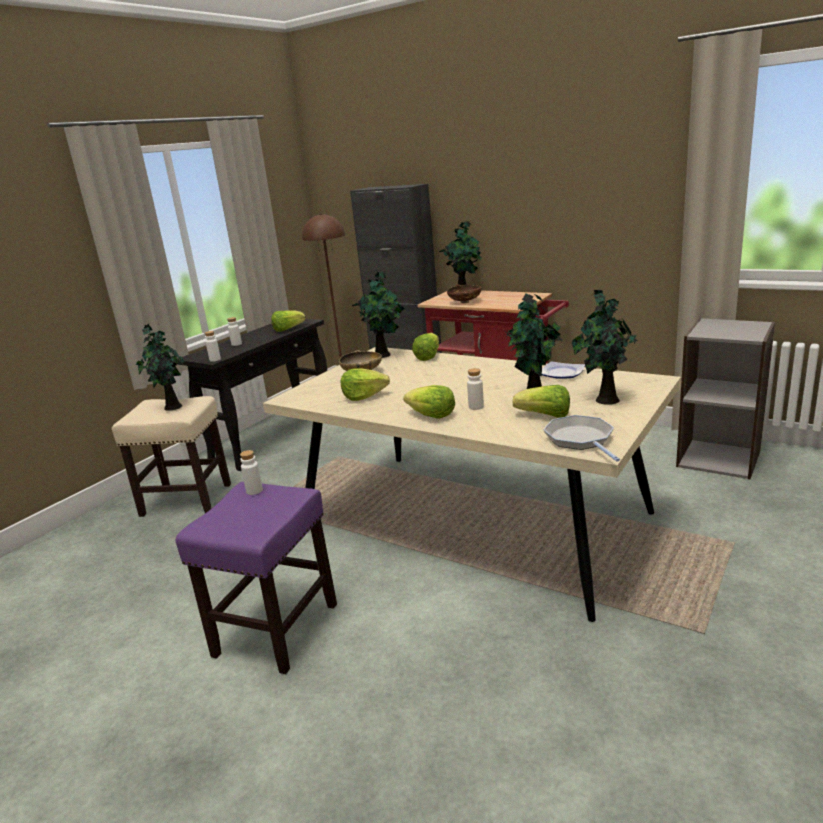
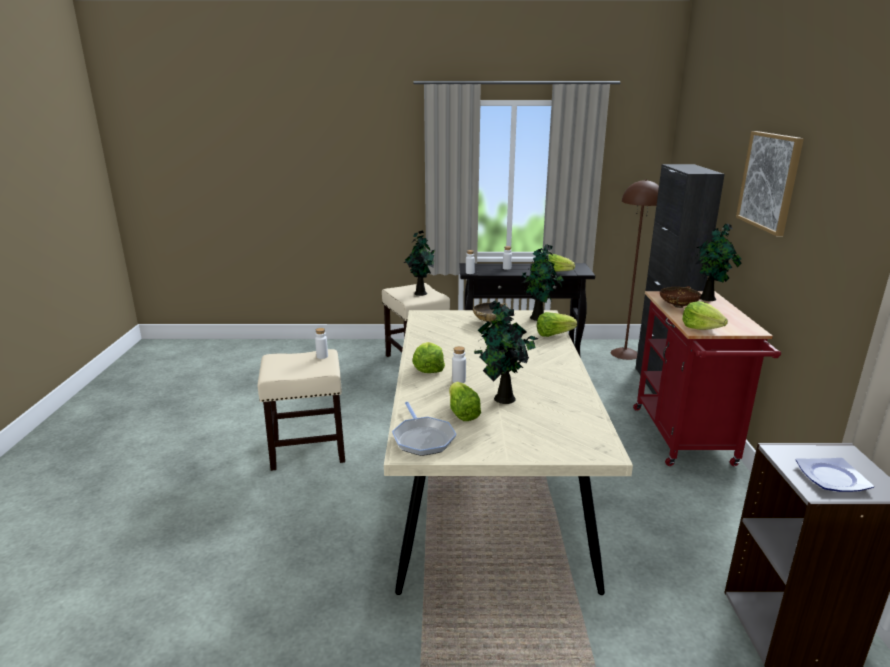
camera: 55 degrees right, 0 degrees up
(275, 631) = (307, 450): purple stool -> beige stool
(364, 396) = (446, 336): lettuce -> lettuce (701, 327)
(494, 175) = (769, 181): none -> picture
(561, 373) = (574, 399): plate -> plate (832, 477)
(580, 440) = (422, 438): frying pan -> frying pan turned 120 degrees clockwise
(605, 400) = (524, 433): potted plant -> none

